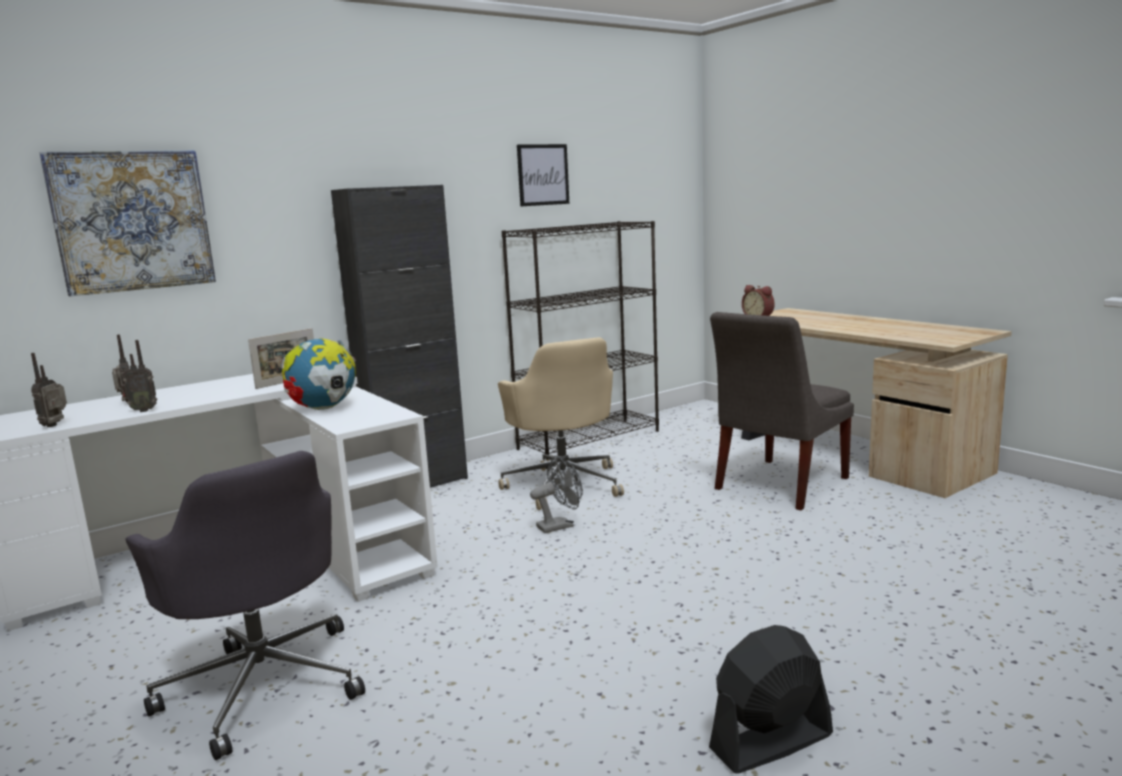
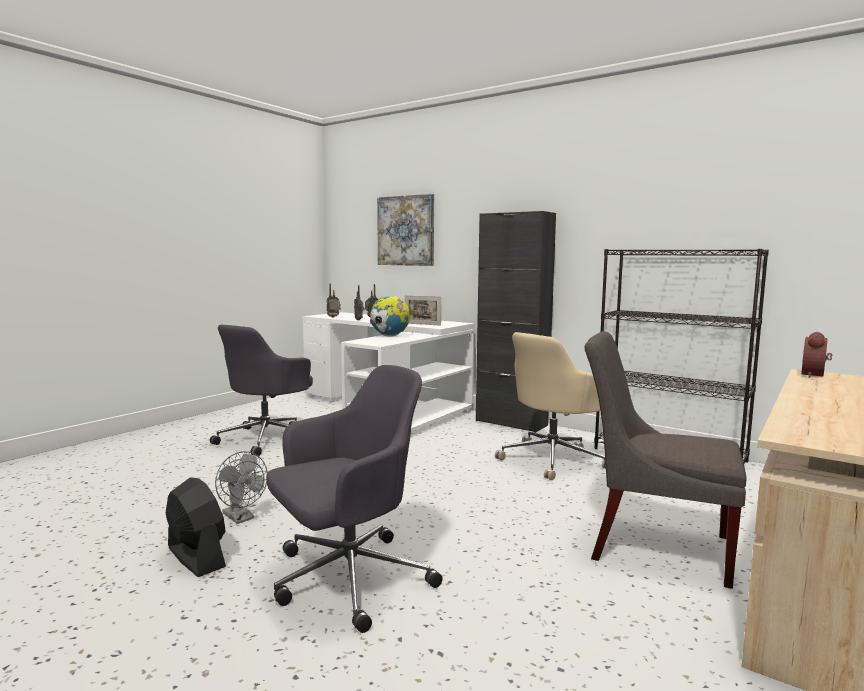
camera: 70 degrees right, 5 degrees down
(543, 175) = (675, 202): picture -> none
(560, 525) = (474, 468): grey fan -> grey fan (241, 518)
(835, 625) = (348, 579): none -> grey office chair

